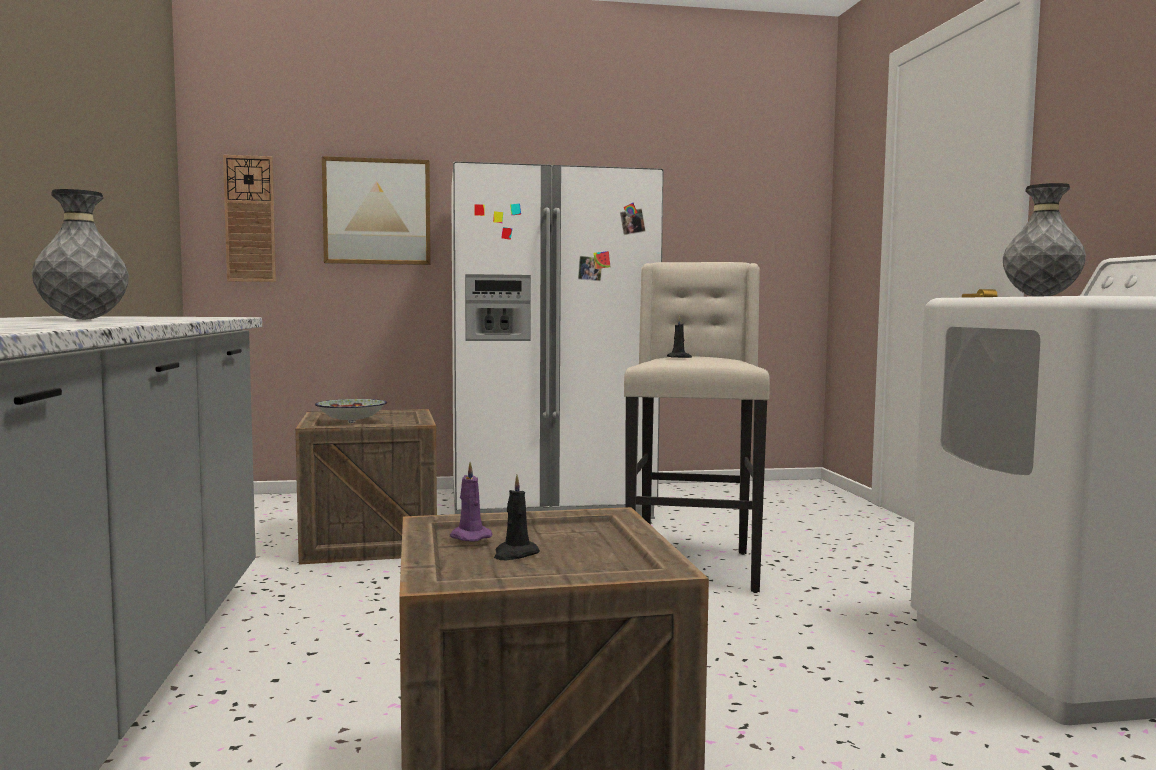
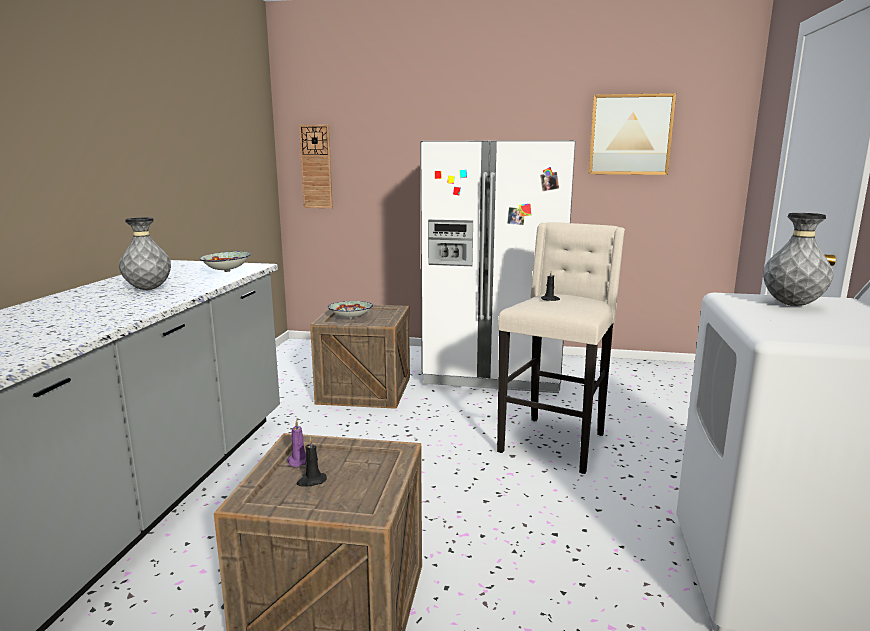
camera: 20 degrees right, 10 degrees up
(192, 317) = (227, 271): none -> bowl
(377, 212) = (394, 160): picture -> picture (630, 135)

